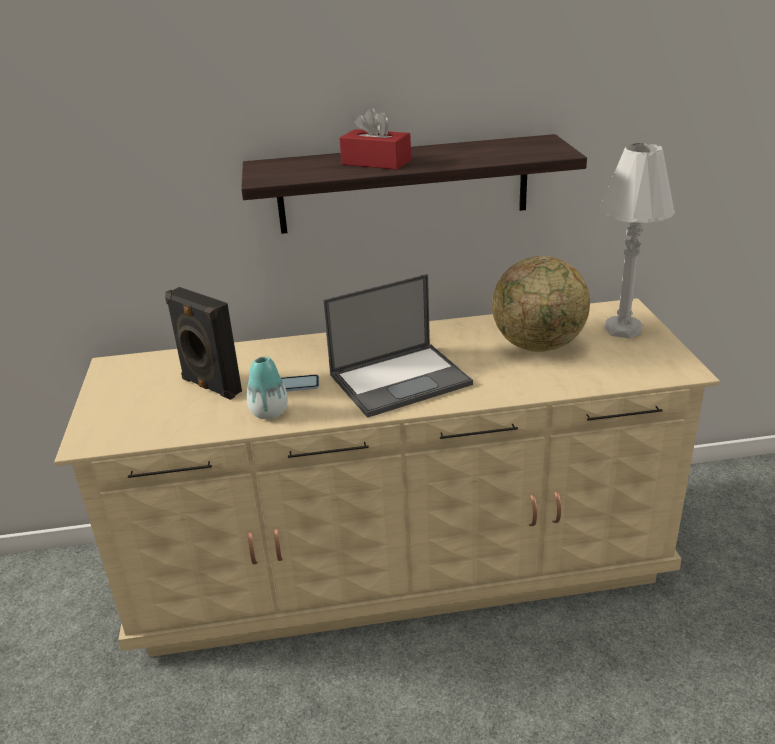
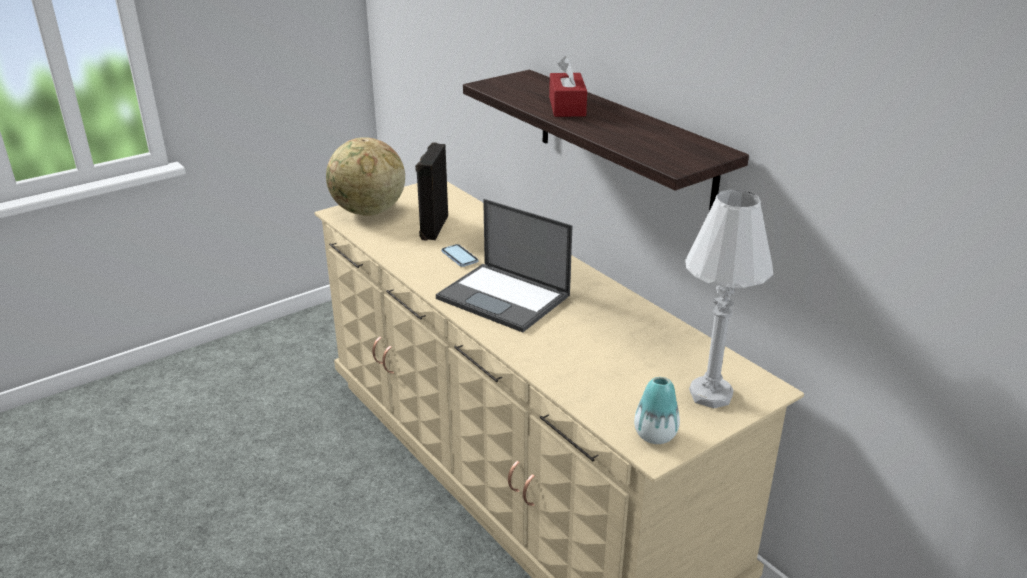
camera: 60 degrees right, 0 degrees up
(269, 413) = (415, 259): vase -> vase (655, 435)
(538, 346) = (624, 351): globe -> globe (368, 212)

